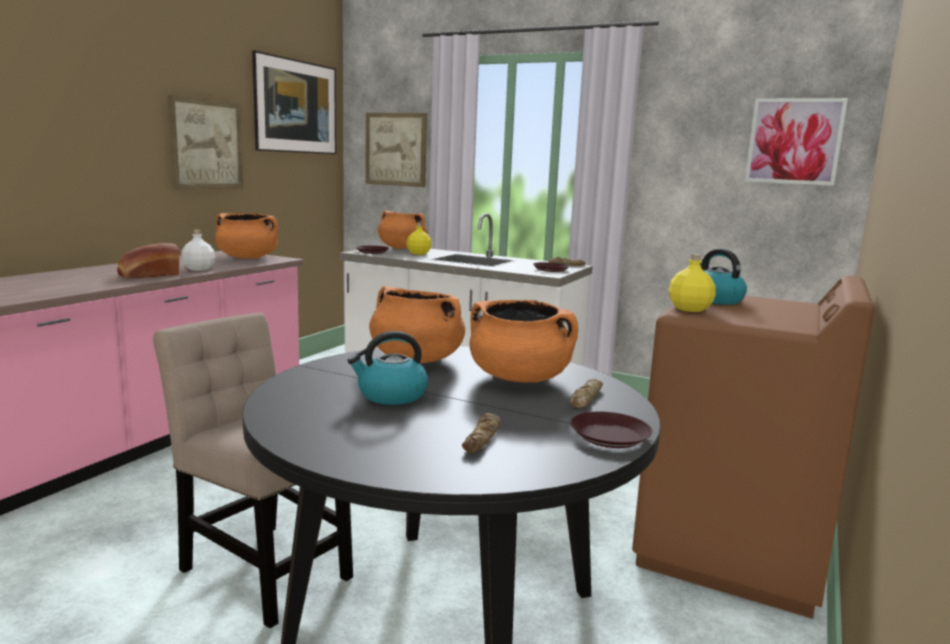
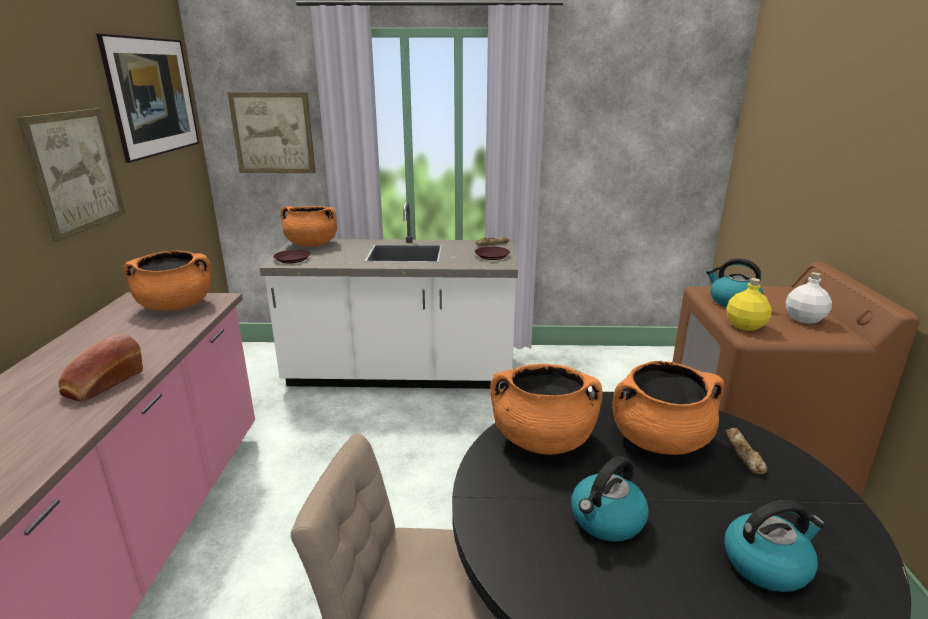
camera: 25 degrees left, 10 degrees up
(198, 269) = (150, 350): white bottle -> white bottle (803, 319)
(419, 253) = (341, 252): yellow bottle -> none
(483, 438) = (766, 564): bread -> kettle
(609, 436) = (833, 511): brown plate -> none
(794, 141) = (677, 115): picture -> none

